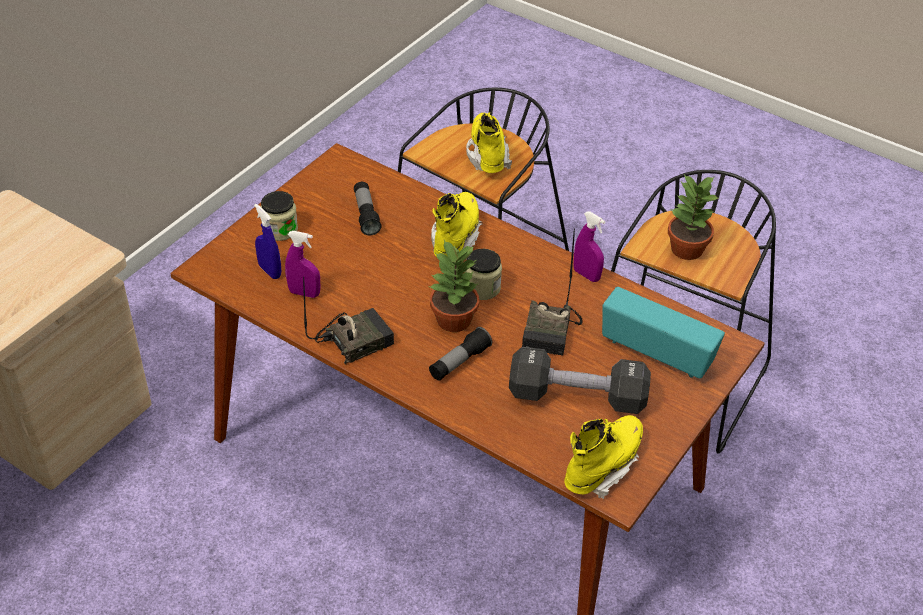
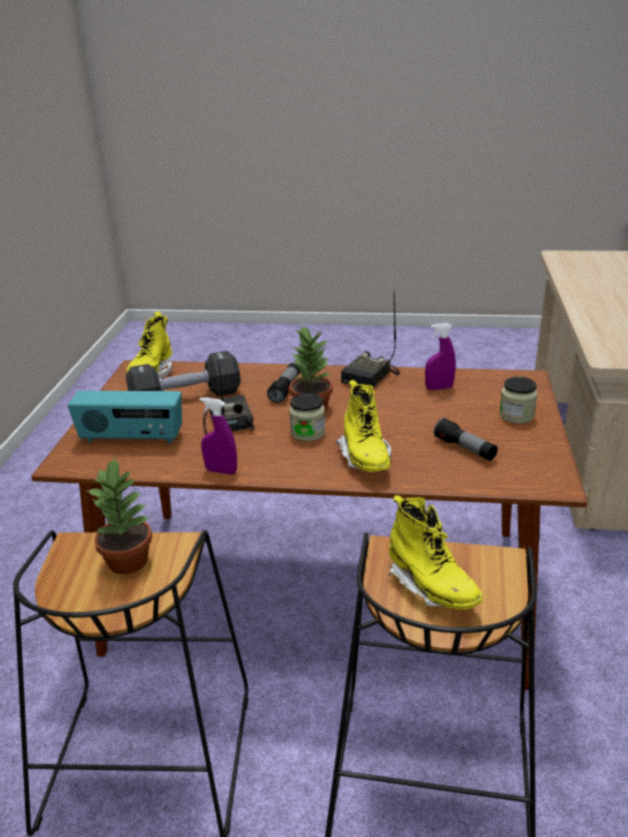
camera: 155 degrees right, 15 degrees down
(270, 271) = (482, 391): blue spray bottle -> none

